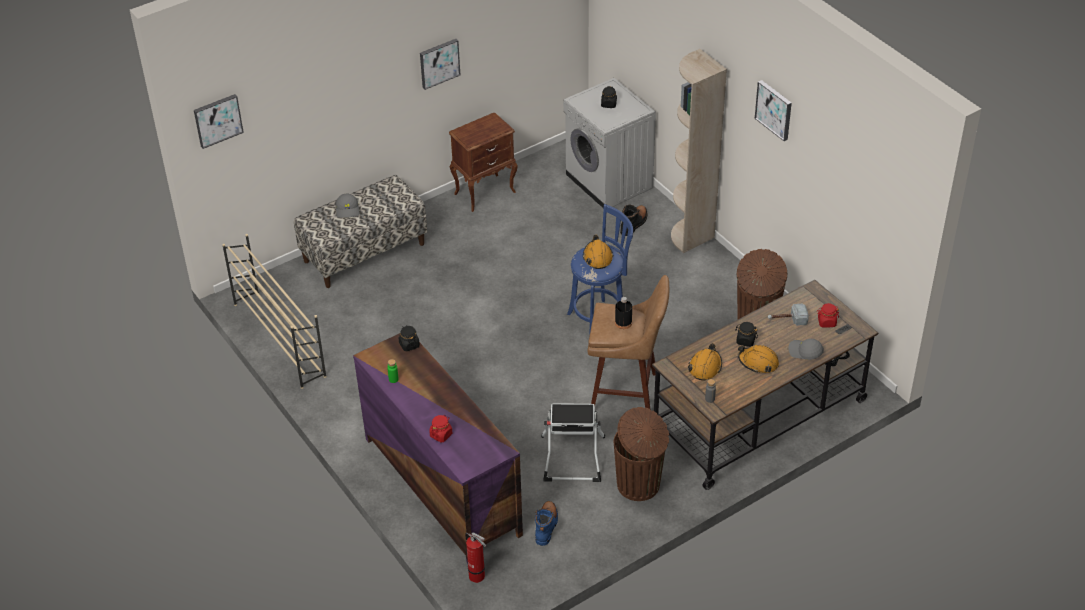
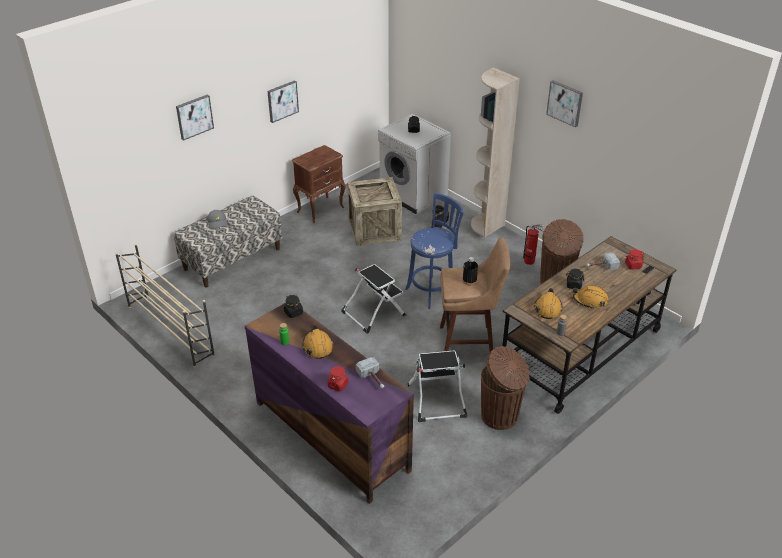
camera: 10 degrees left, 5 degrees down
(217, 120) = (104, 142): picture -> picture (194, 116)
(478, 577) = (380, 514): fire extinguisher -> fire extinguisher (530, 261)
(480, 432) = (373, 379): none -> hammer
(522, 340) = (373, 311): none -> step ladder
(546, 526) = (430, 460): blue boot -> none
(547, 228) = (374, 230): none -> crate
(597, 257) = (432, 236): orange hard hat -> orange hard hat (317, 346)
(805, 352) = (624, 289): grey cap -> none

